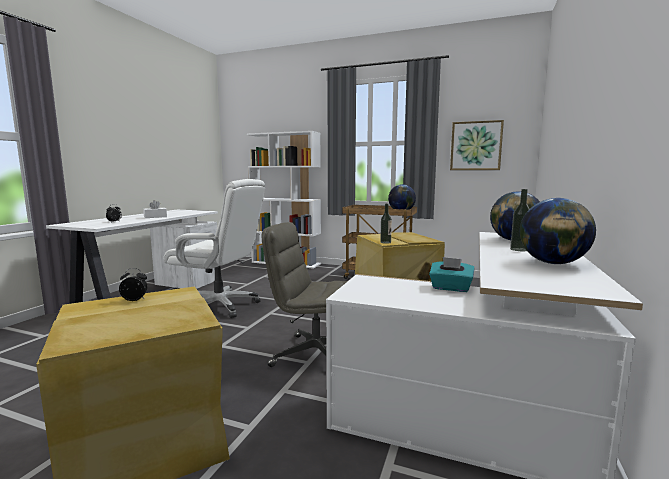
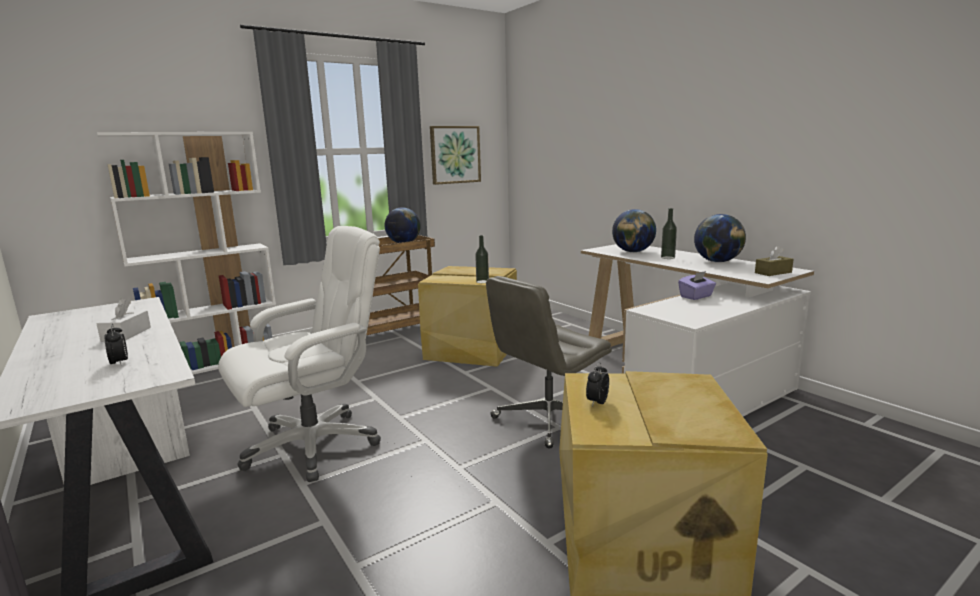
camera: 55 degrees left, 5 degrees up
(450, 288) = (696, 296): turquoise tissue box -> purple tissue box
(556, 285) = (773, 272): none -> brown tissue box

